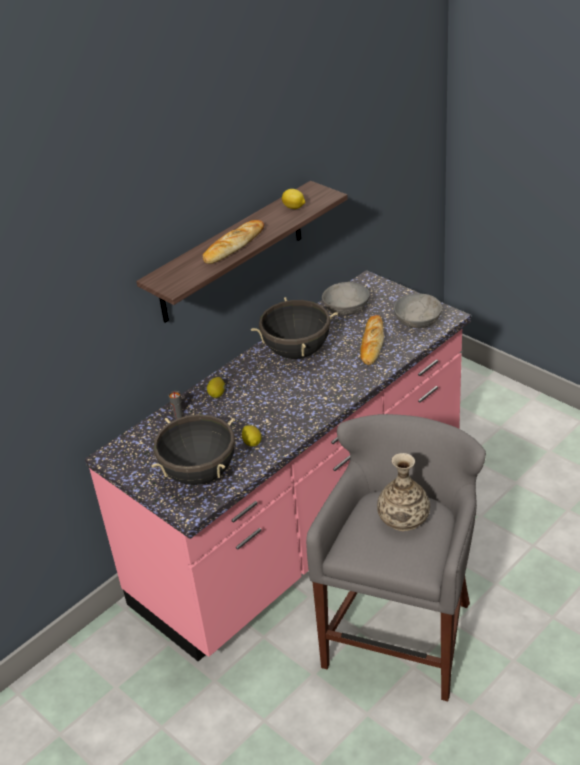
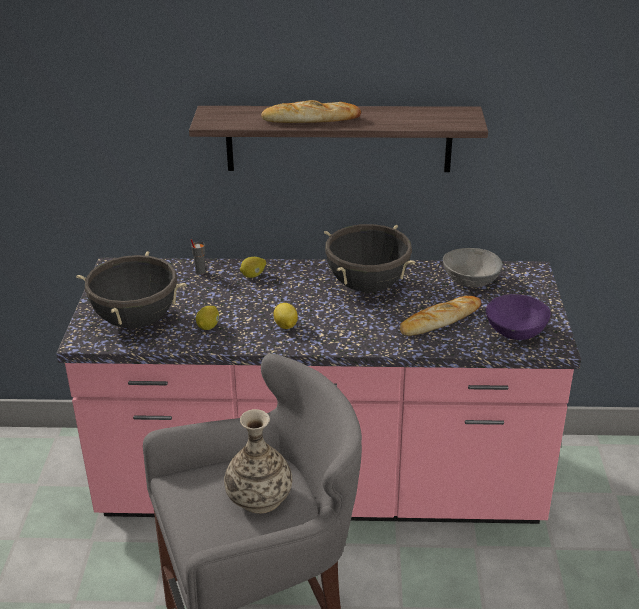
camera: 45 degrees right, 5 degrees down
(294, 207) = (419, 118): lemon -> lemon (285, 326)
(417, 321) = (516, 330): grey bowl -> purple bowl

